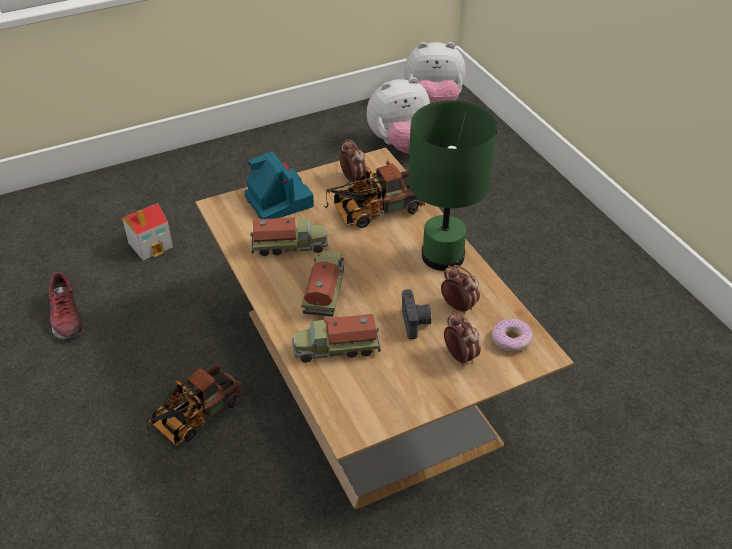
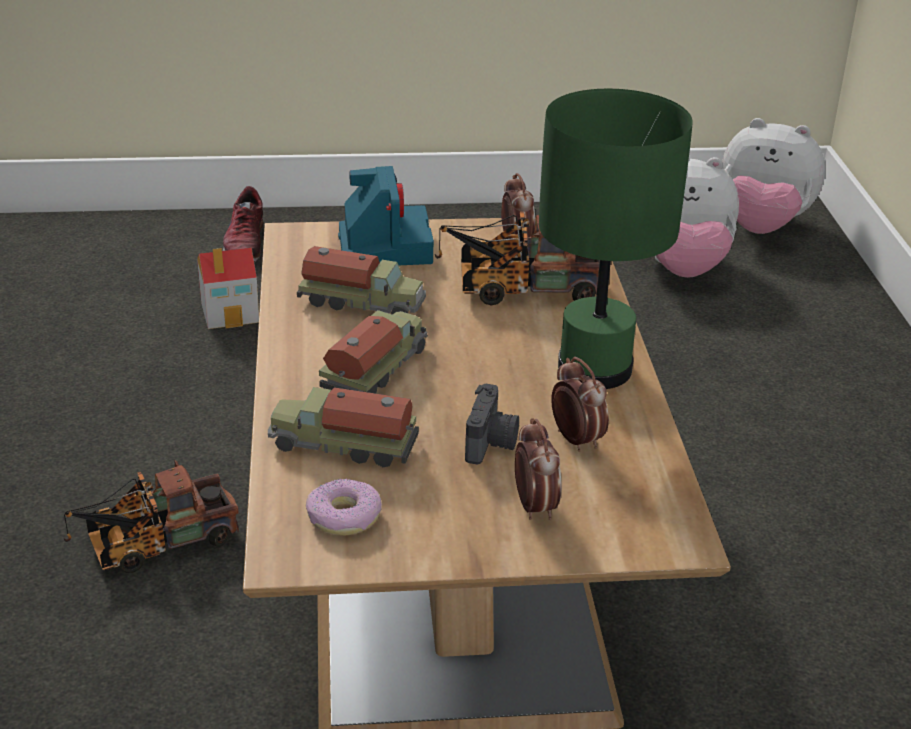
camera: 20 degrees right, 10 degrees down
(65, 316) = (60, 371): shoe -> shoe (244, 243)
(511, 340) = (637, 507): donut -> donut (344, 517)

